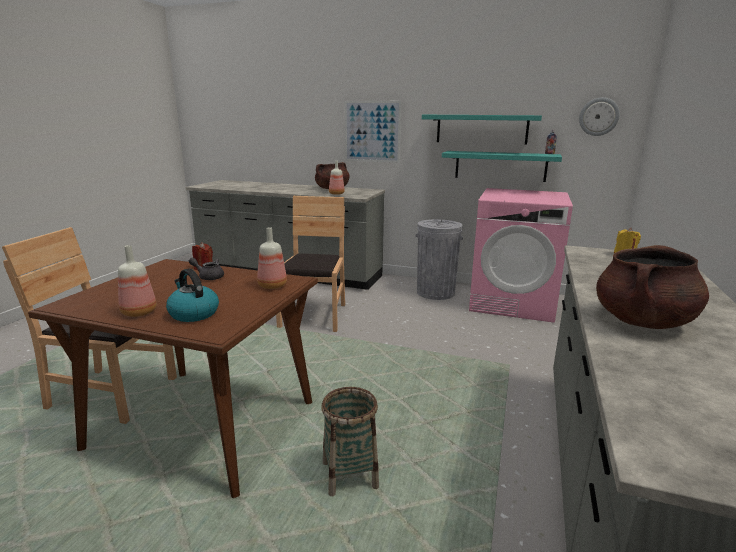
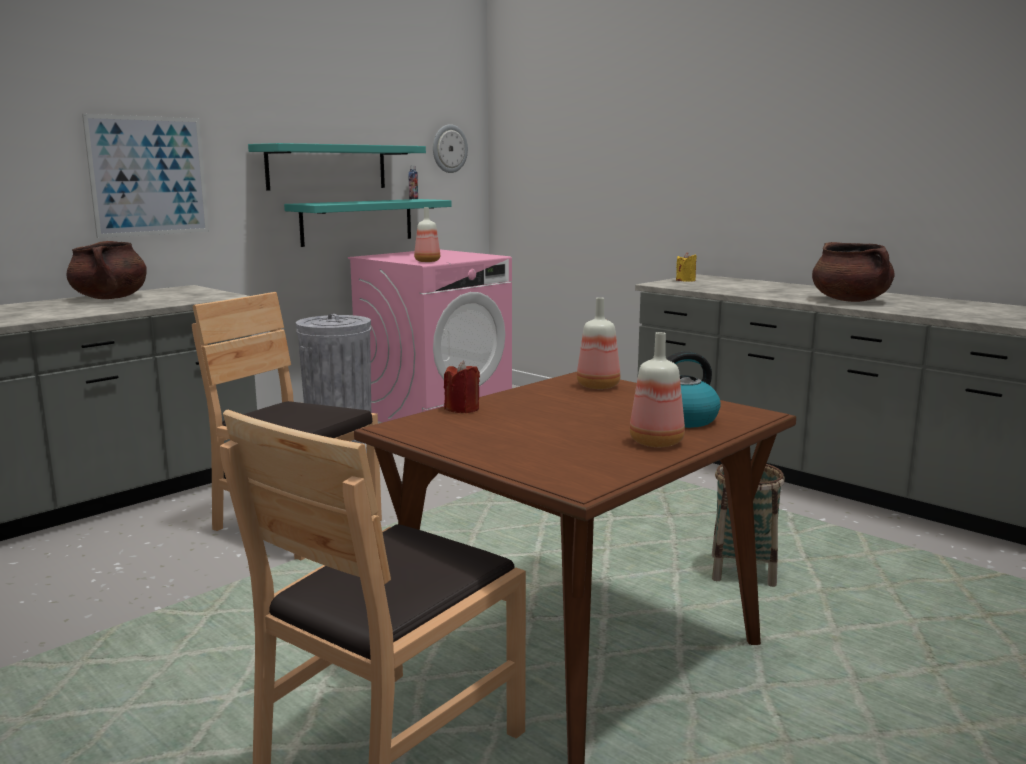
camera: 65 degrees left, 5 degrees down
(209, 277) = (518, 408): grey teapot -> none
(336, 194) = (169, 300): bottle -> bottle (427, 261)

